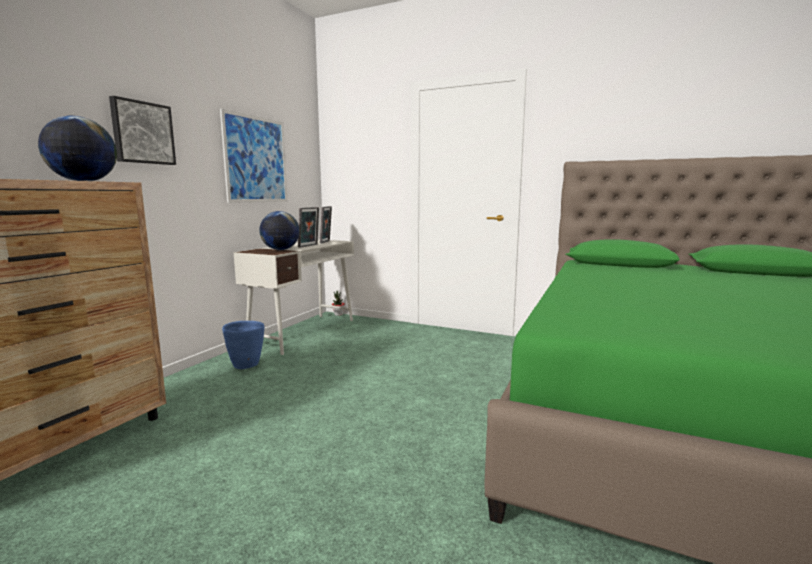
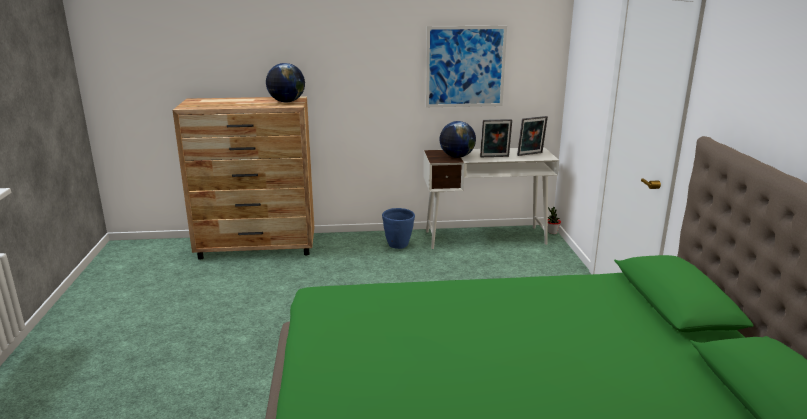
camera: 60 degrees right, 10 degrees up
(142, 133) = (352, 57): picture -> none

